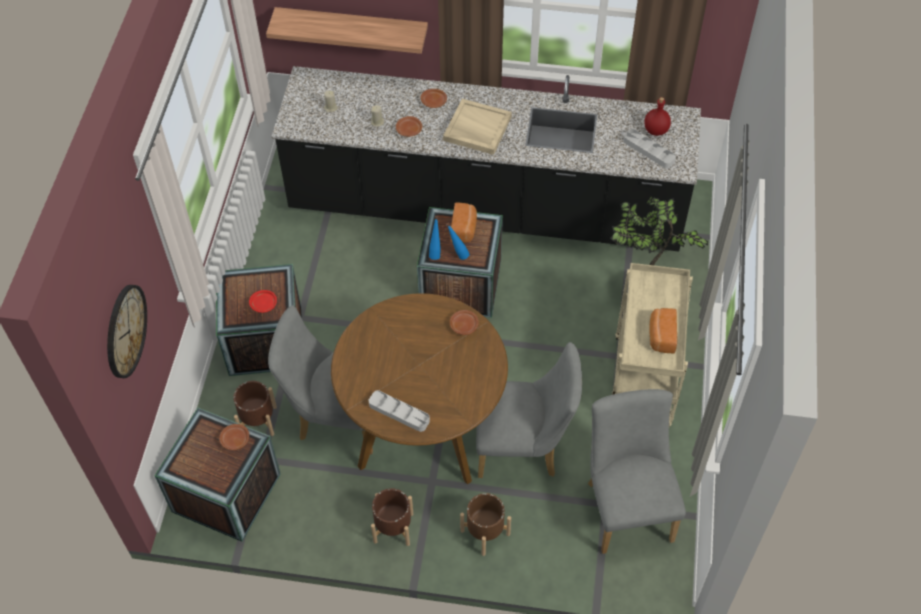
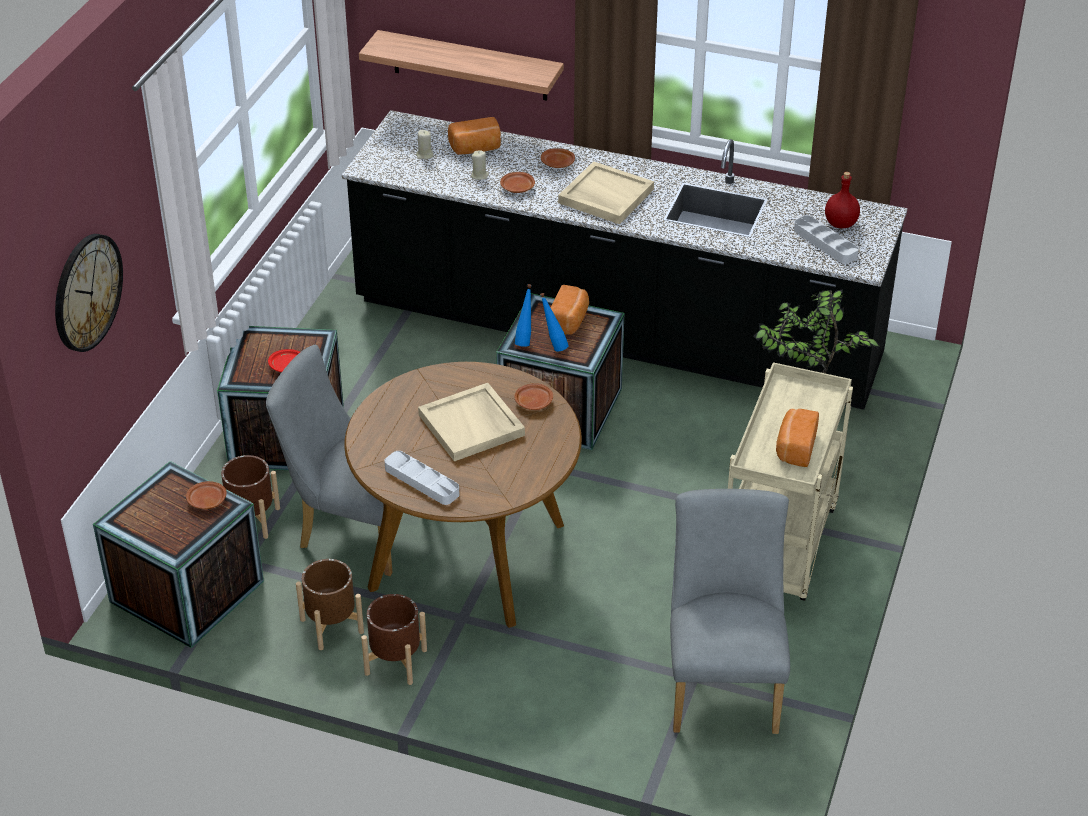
camera: 10 degrees right, 15 degrees down
(368, 95) = (476, 148): none -> bread
(424, 354) = (472, 425): none -> beige tray
(485, 532) = (519, 685): brown planter -> brown planter (332, 625)
(524, 447) = (597, 598): grey chair -> none

